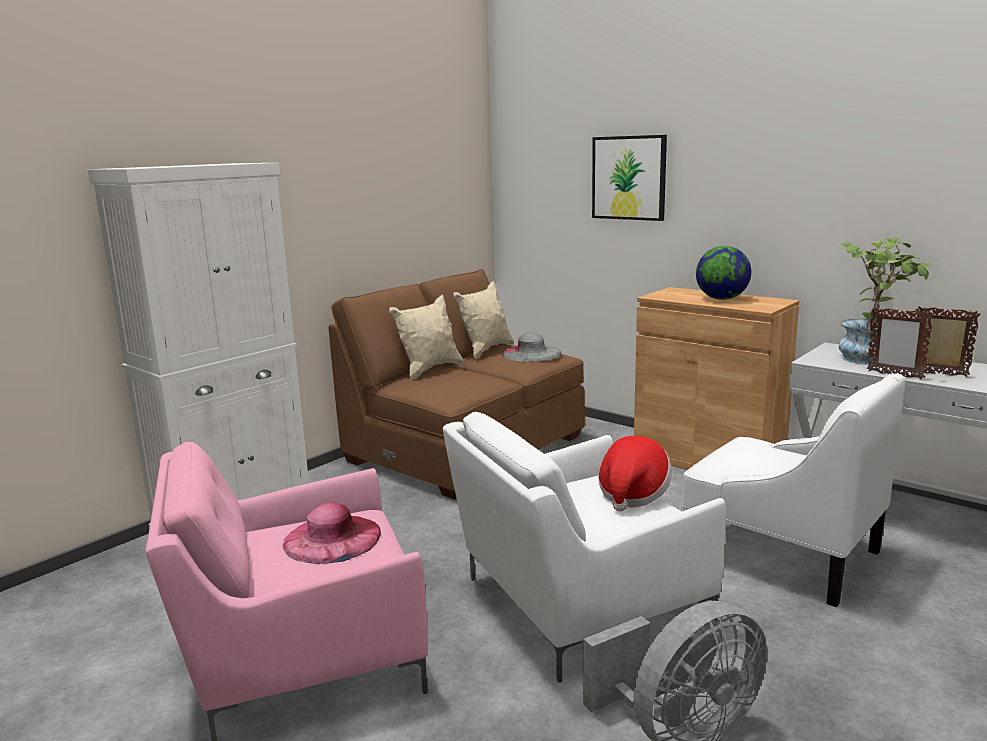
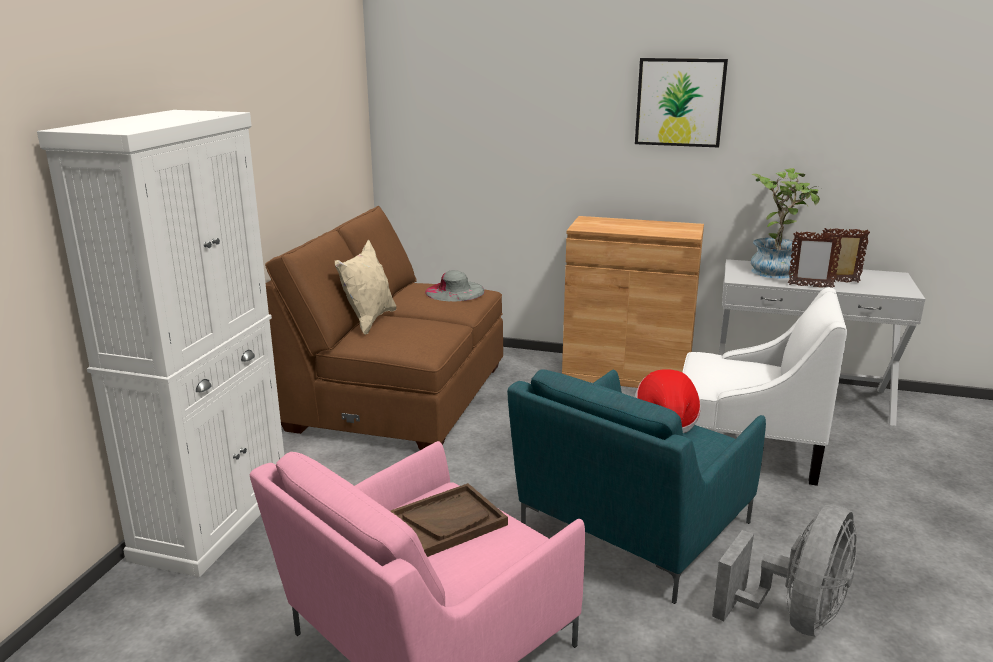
camera: 25 degrees left, 5 degrees up
(332, 538) = (448, 522): pink hat -> brown tray
(485, 350) = (403, 292): beige pillow -> none
(576, 603) = (630, 530): white armchair -> turquoise armchair
(629, 178) = (532, 110): picture -> picture (680, 102)
(721, 299) = (641, 226): globe -> none

